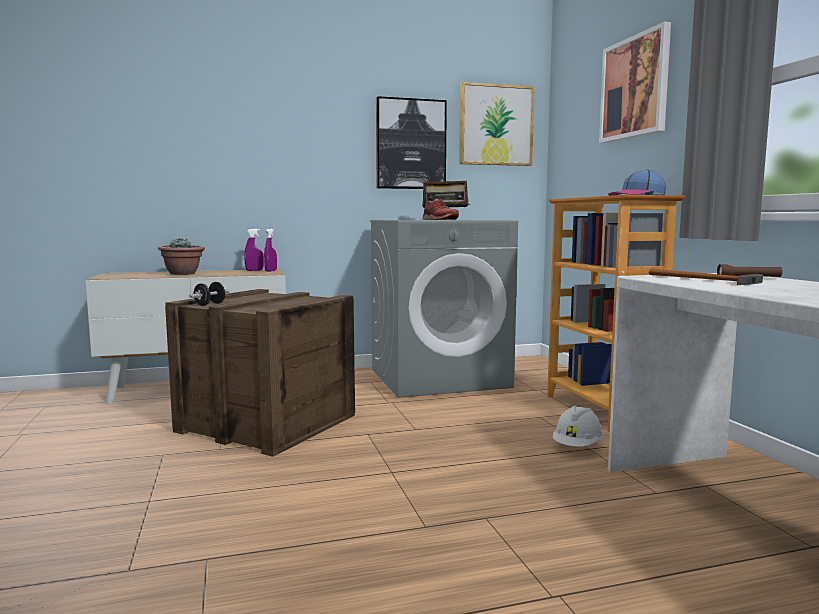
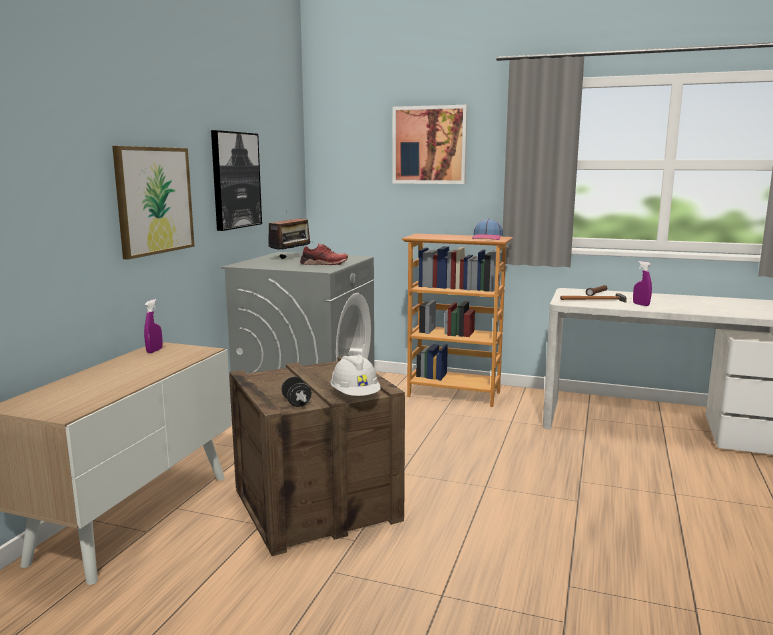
camera: 55 degrees left, 5 degrees up
(183, 273) = (115, 378): potted plant -> none
(271, 271) = (177, 347): purple spray bottle -> purple spray bottle (641, 304)
(496, 125) = (281, 156): picture -> picture (154, 200)
(577, 446) = (505, 423): white hard hat -> white hard hat (355, 396)

